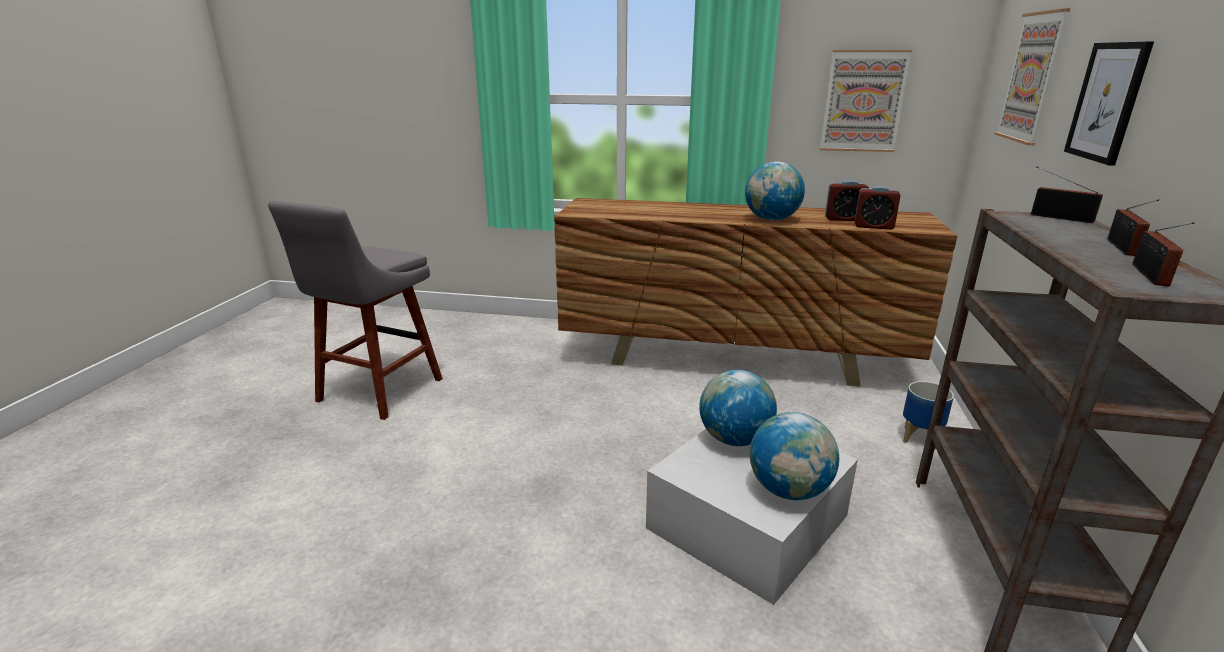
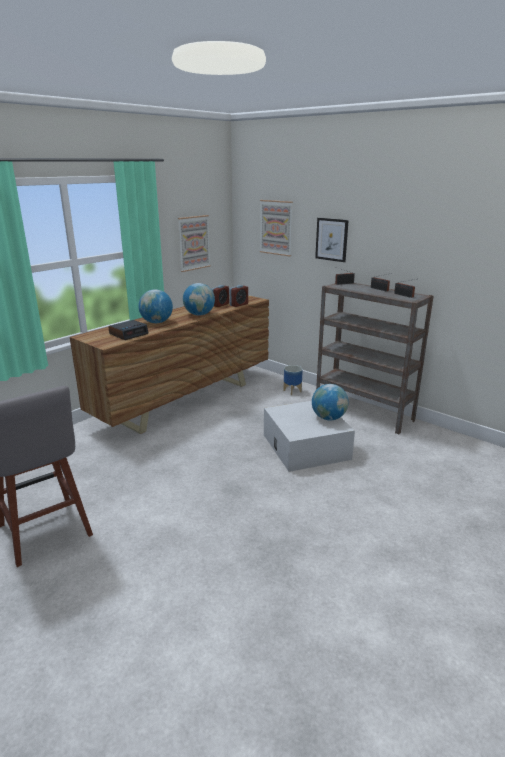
camera: 60 degrees left, 0 degrees up
(626, 212) = (129, 334): none -> alarm clock
(734, 439) = (286, 415): globe -> globe (156, 322)

